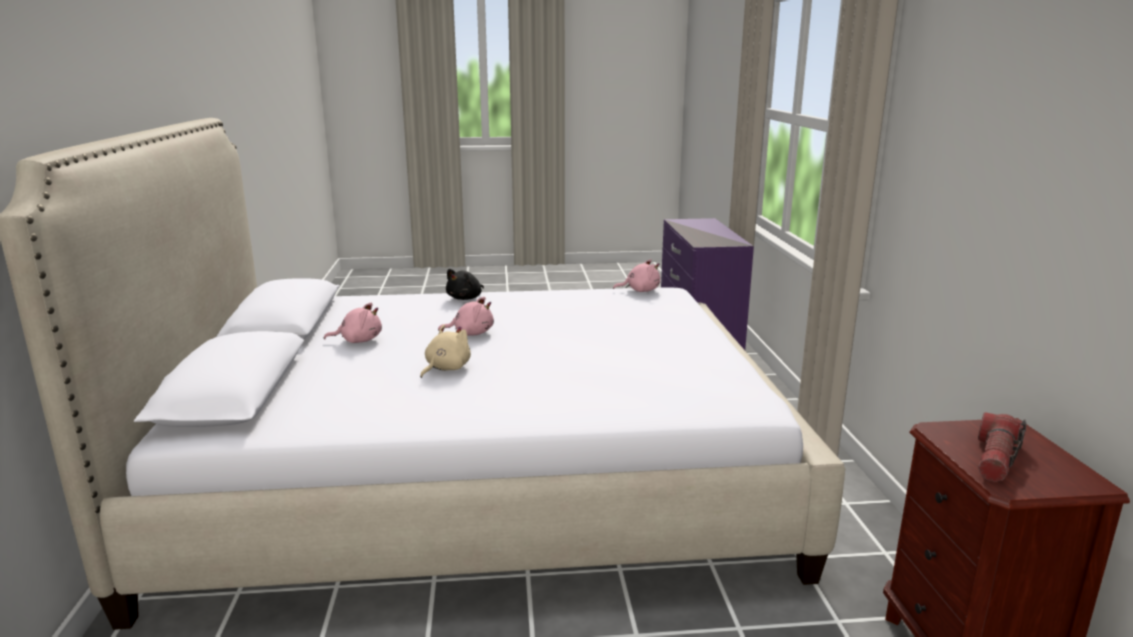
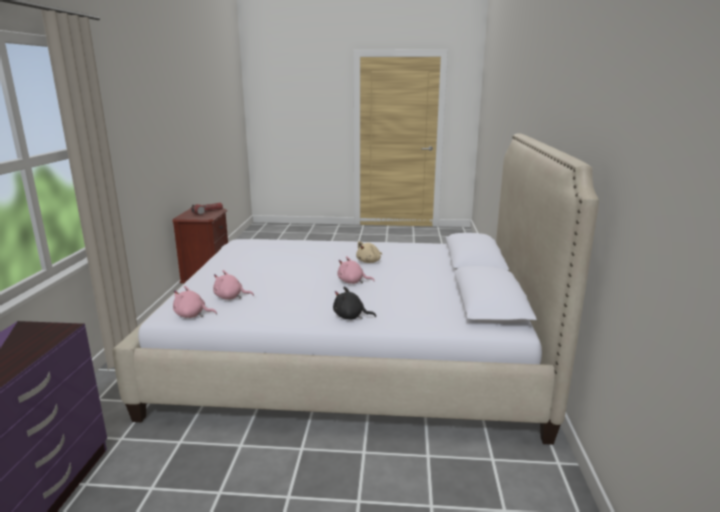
camera: 170 degrees left, 0 degrees up
(358, 340) = (425, 282): pink plush toy -> pink plush toy (230, 297)
(466, 298) = (350, 317): black plush toy -> black plush toy turned 120 degrees counterclockwise

